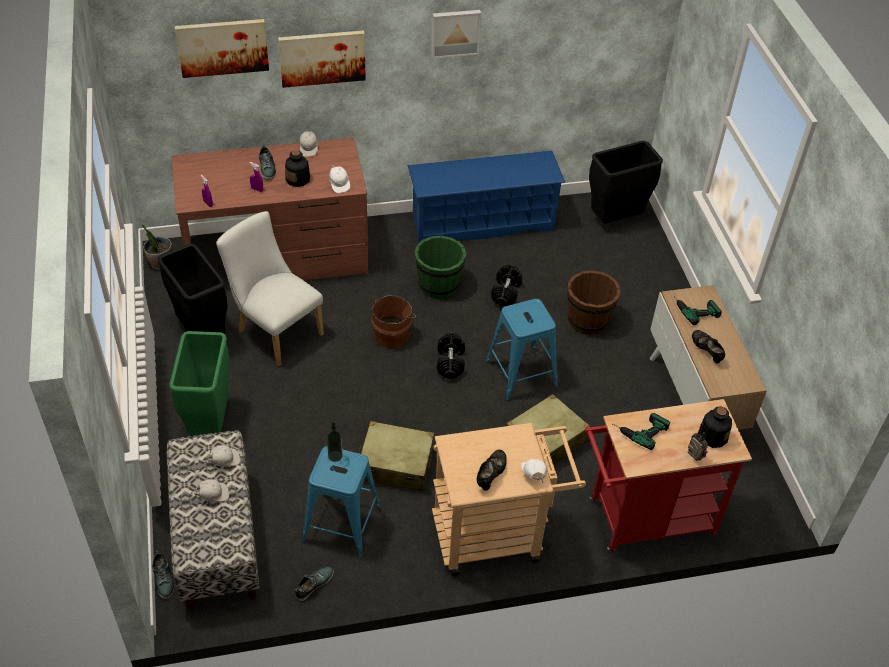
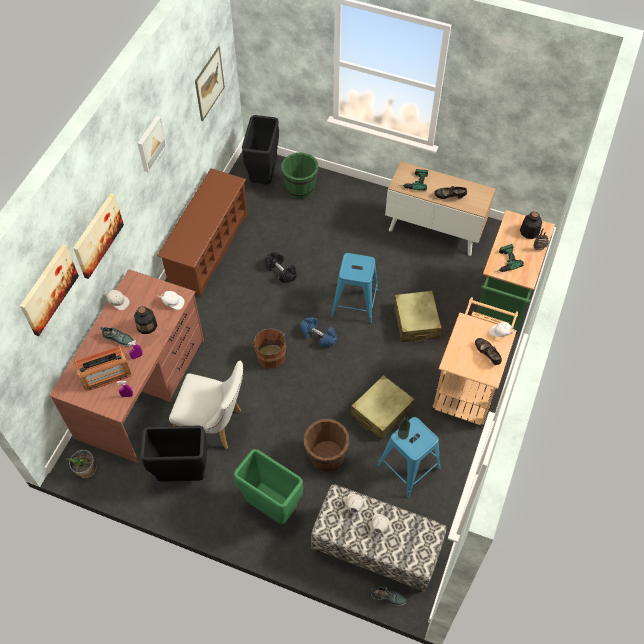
camera: 55 degrees left, 10 degrees up
(220, 179) = (105, 374): none -> radio
(275, 330) = (214, 424): white chair -> white chair turned 150 degrees counterclockwise
(314, 584) = (445, 506): shoe -> none
(439, 285) = (246, 305): green bucket -> green bucket (300, 188)
(450, 362) = (318, 336): black dumbbell -> blue dumbbell
(482, 223) = (208, 249): blue shoe rack -> brown shoe rack
(588, 320) = (337, 243): brown bucket -> brown bucket (326, 456)
(598, 52) = (209, 83): none -> picture
(644, 519) = (502, 306): red cart -> green cart

